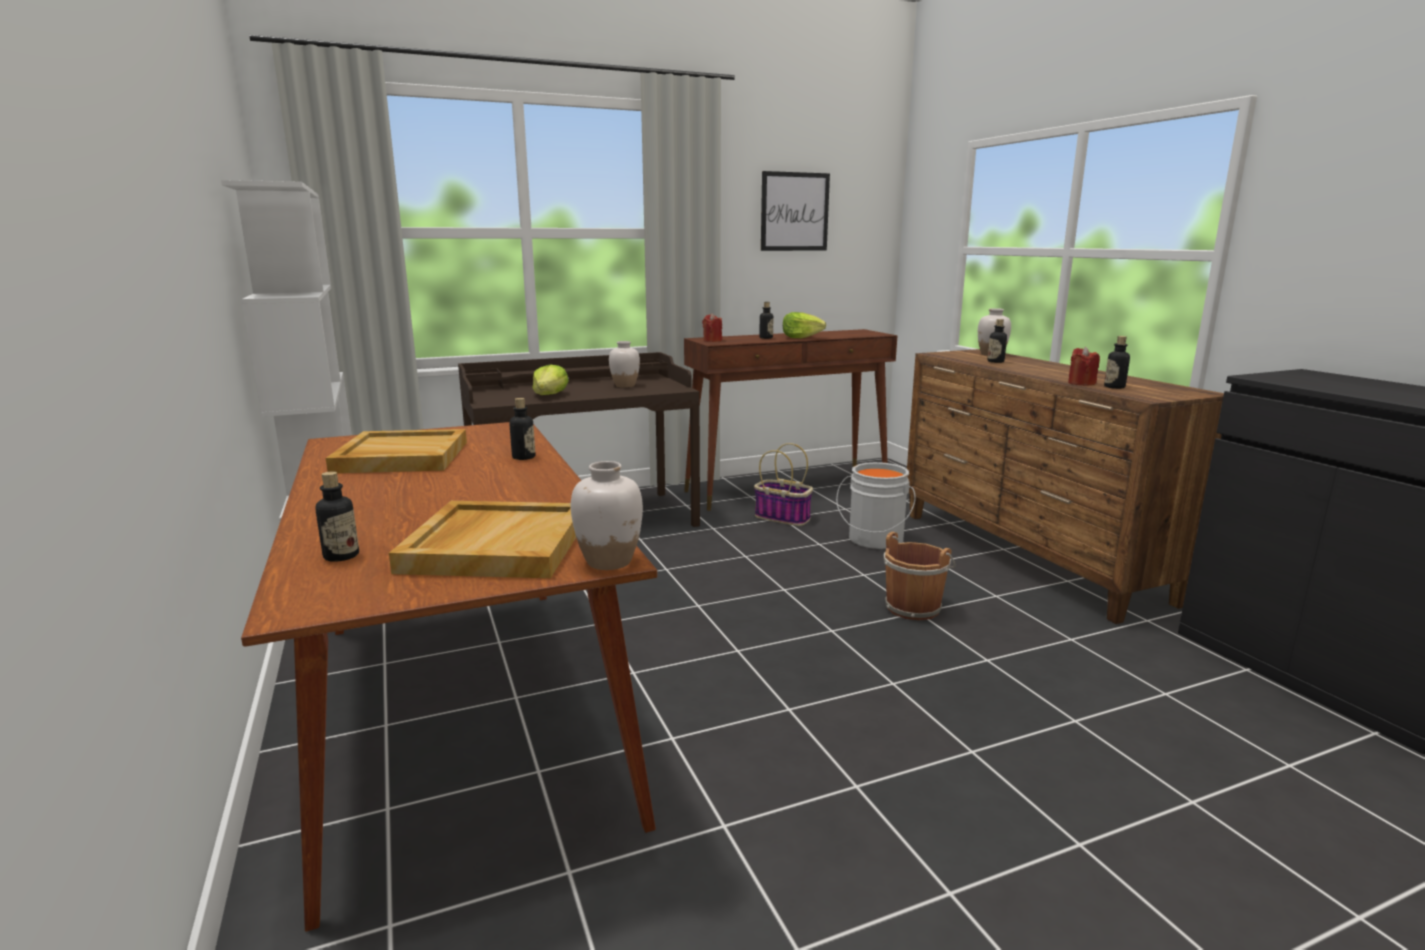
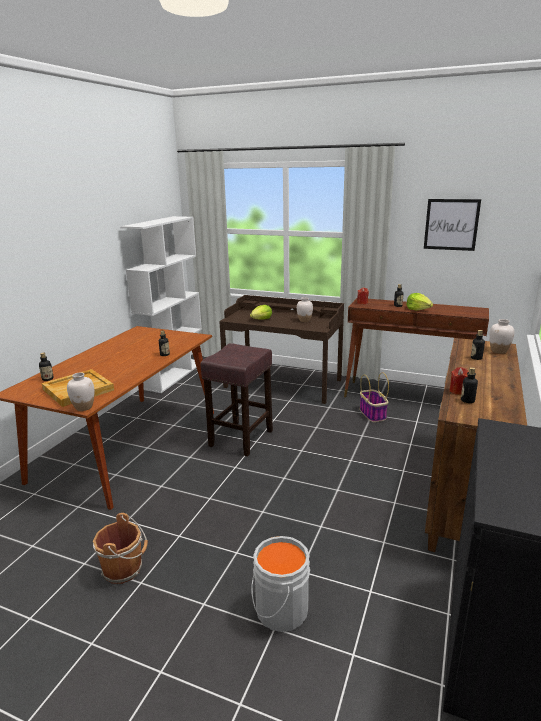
camera: 45 degrees right, 5 degrees up
(400, 457) = (137, 343): beige tray -> none
(667, 612) = (240, 439): none -> brown stool
(874, 540) = (394, 445): grey bucket -> grey bucket (279, 610)
(914, 607) = (340, 486): brown bucket -> brown bucket (124, 569)

